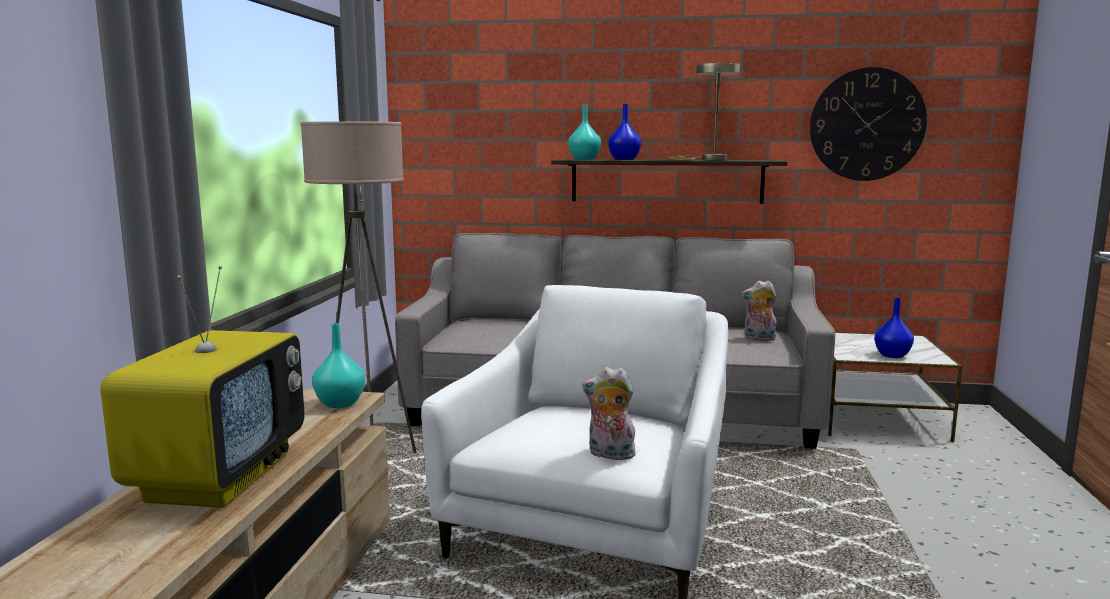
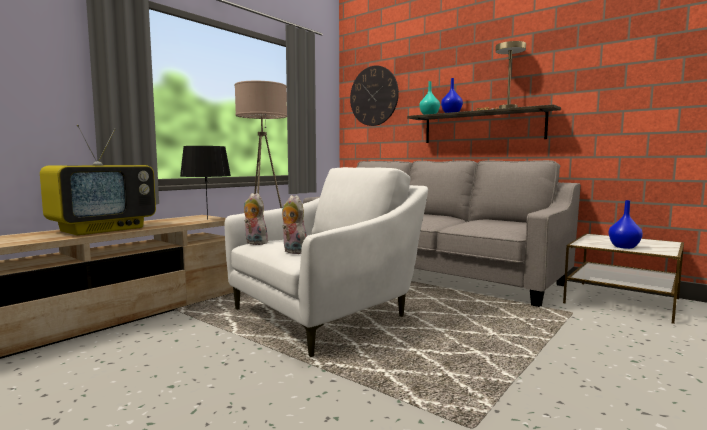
camera: 30 degrees right, 5 degrees down
(339, 404) = (207, 219): turquoise vase -> black table lamp
(759, 339) = (511, 225): plush toy -> plush toy (254, 243)
(867, 124) = (628, 74): wall clock -> wall clock (374, 96)

